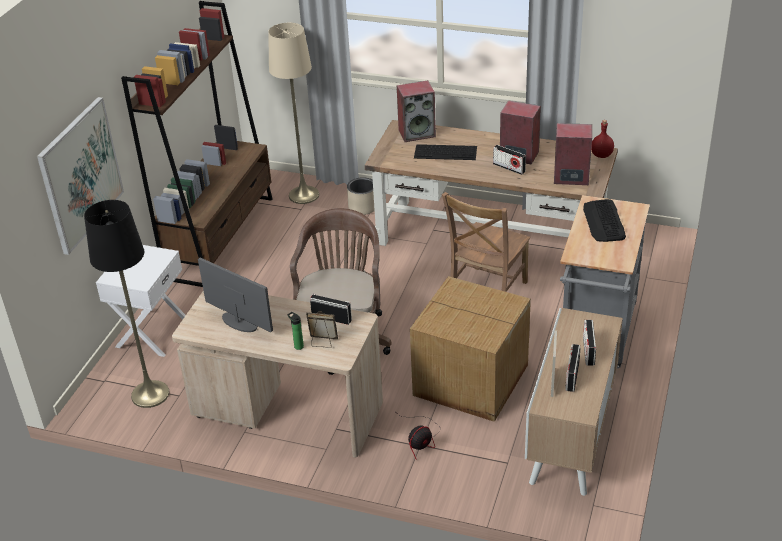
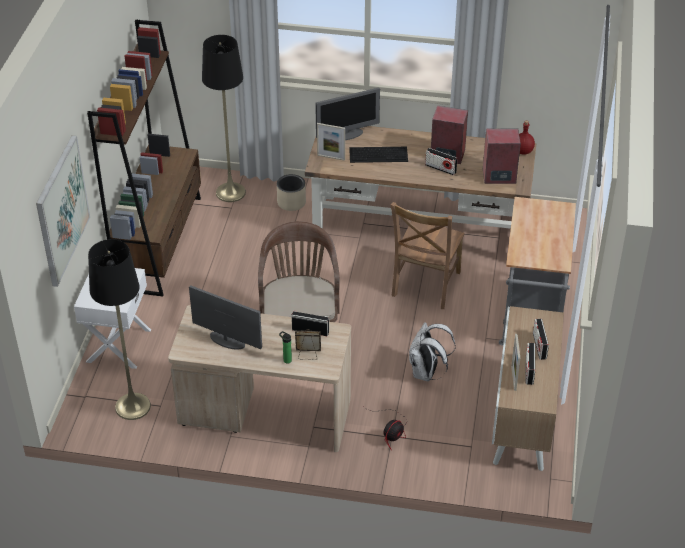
camera: 10 degrees left, 5 degrees up
(304, 195) = (230, 192): beige floor lamp -> black floor lamp
(395, 153) = (331, 157): none -> picture frame
(417, 133) = (347, 135): speaker -> monitor
(471, 381) = (426, 373): cardboard box -> white backpack
(604, 221) = (538, 223): keyboard -> none

